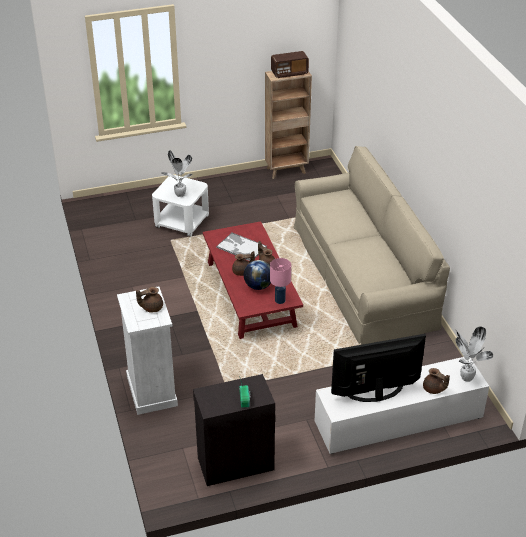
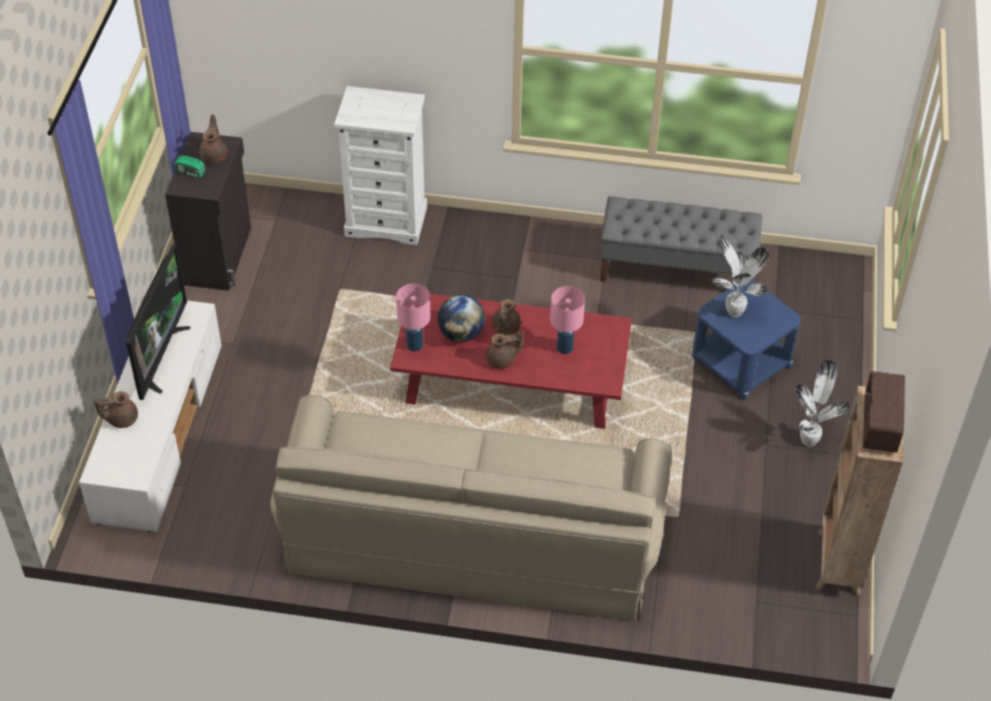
camera: 115 degrees right, 10 degrees up
(125, 258) = (676, 270): none -> grey bench
(151, 307) = (376, 115): brown teapot -> brown teapot (215, 155)
(182, 222) = (740, 361): white side table -> blue side table
(241, 247) = (565, 347): tray -> pink table lamp
(465, 378) = (112, 463): potted plant -> potted plant (809, 439)

